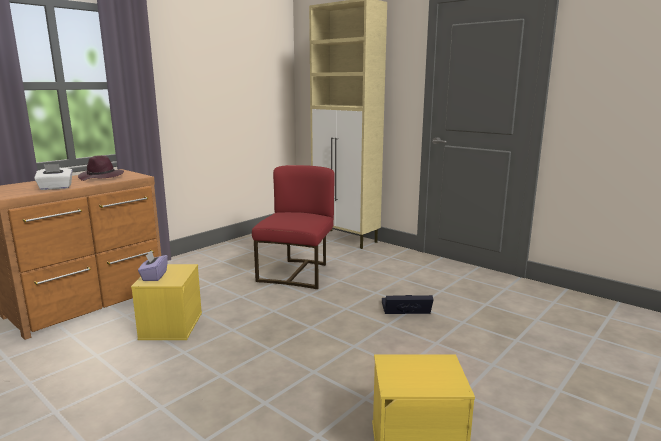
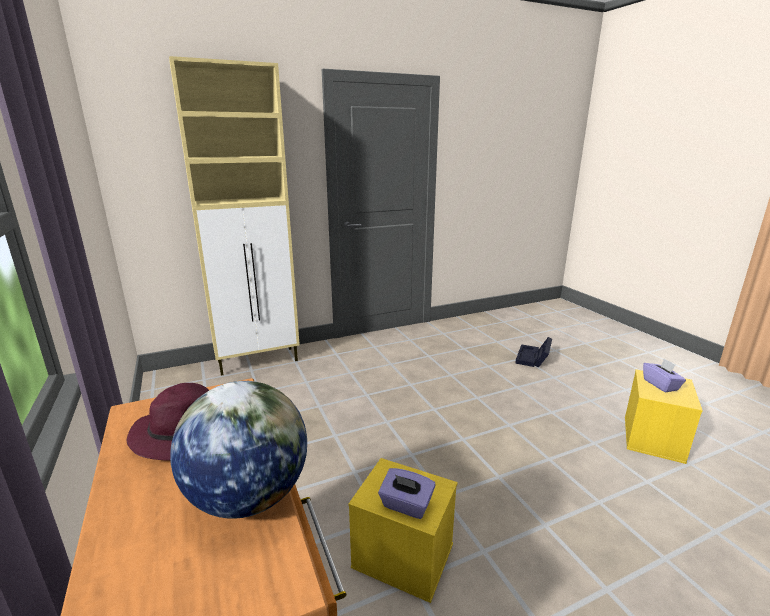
camera: 65 degrees left, 5 degrees up
(55, 188) = (248, 497): white tissue box -> globe
(297, 273) = (323, 415): red chair -> none
(404, 310) = (454, 382): black storage box -> black storage box (533, 358)
(425, 370) = (661, 385): none -> purple tissue box

